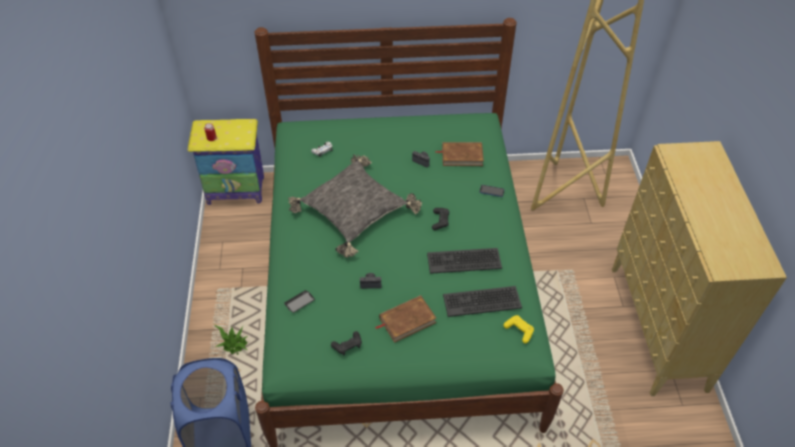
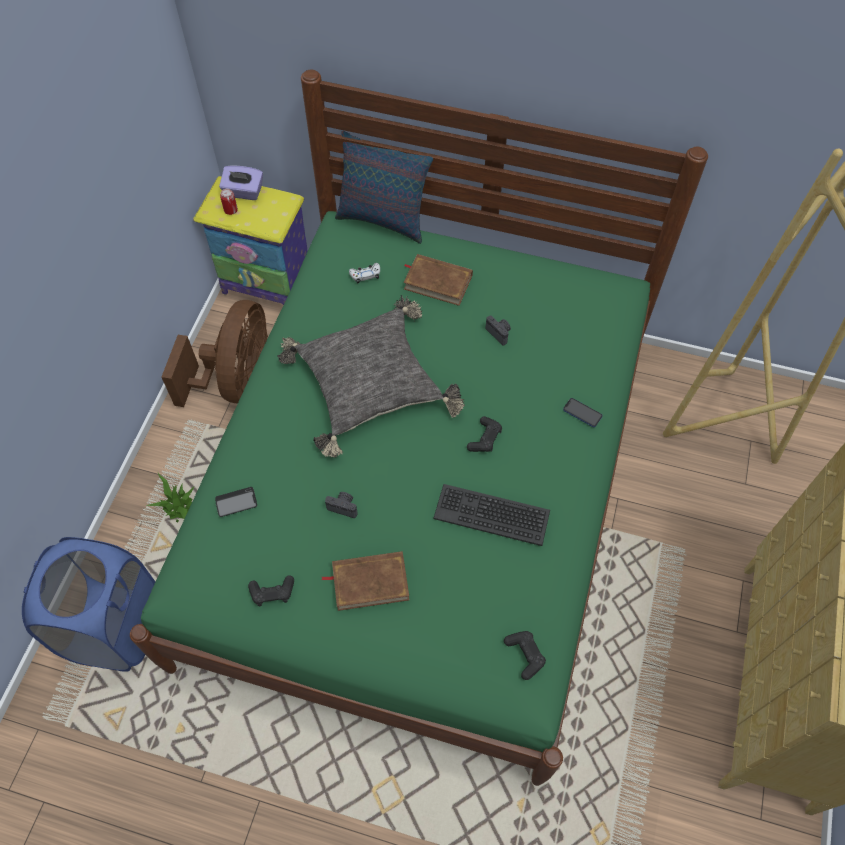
camera: 20 degrees right, 10 degrees up
(215, 126) = (243, 192): none -> purple tissue box
(241, 255) = (237, 381): none -> brown fan
(319, 118) = (383, 221): none -> blue pillow
(462, 156) = (562, 341): brown book -> brown book (437, 282)
(482, 301) = (490, 588): keyboard -> none
(519, 330) = (525, 655): yellow game controller -> black game controller

